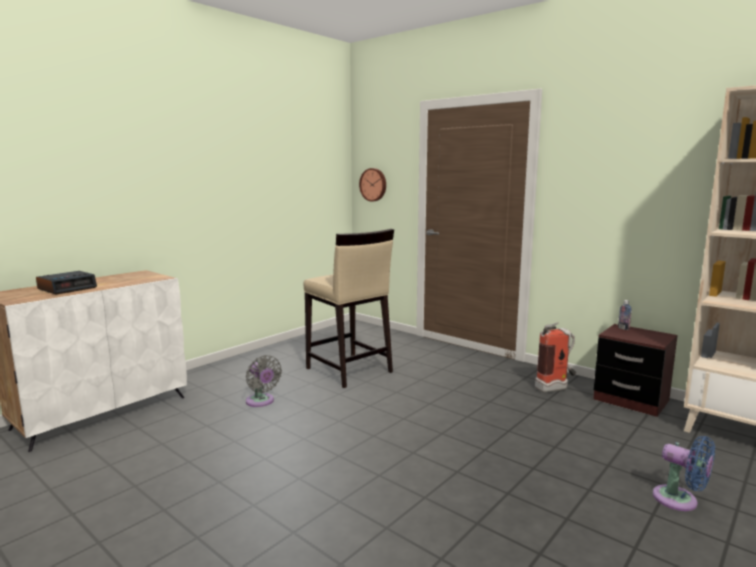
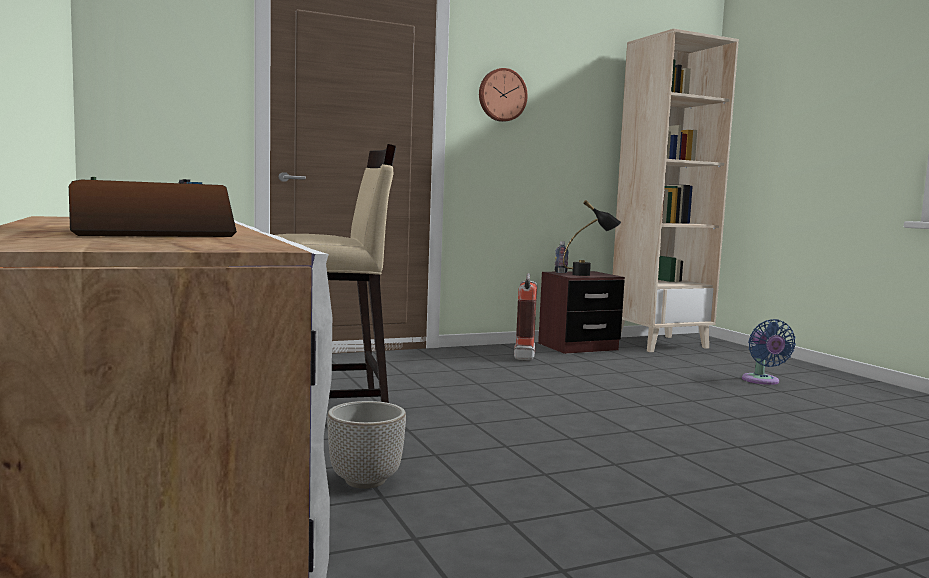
camera: 65 degrees left, 5 degrees down
(261, 402) = (364, 481): grey fan -> planter
(373, 184) = (143, 88): wall clock -> wall clock (501, 95)
(636, 337) = (589, 275): none -> black table lamp
(680, 500) = (762, 381): blue fan -> blue fan turned 105 degrees clockwise

